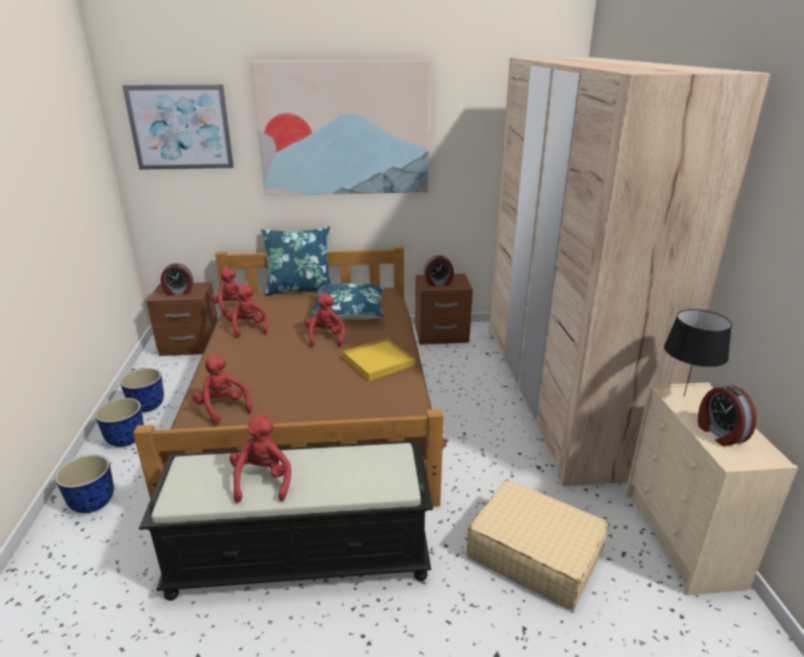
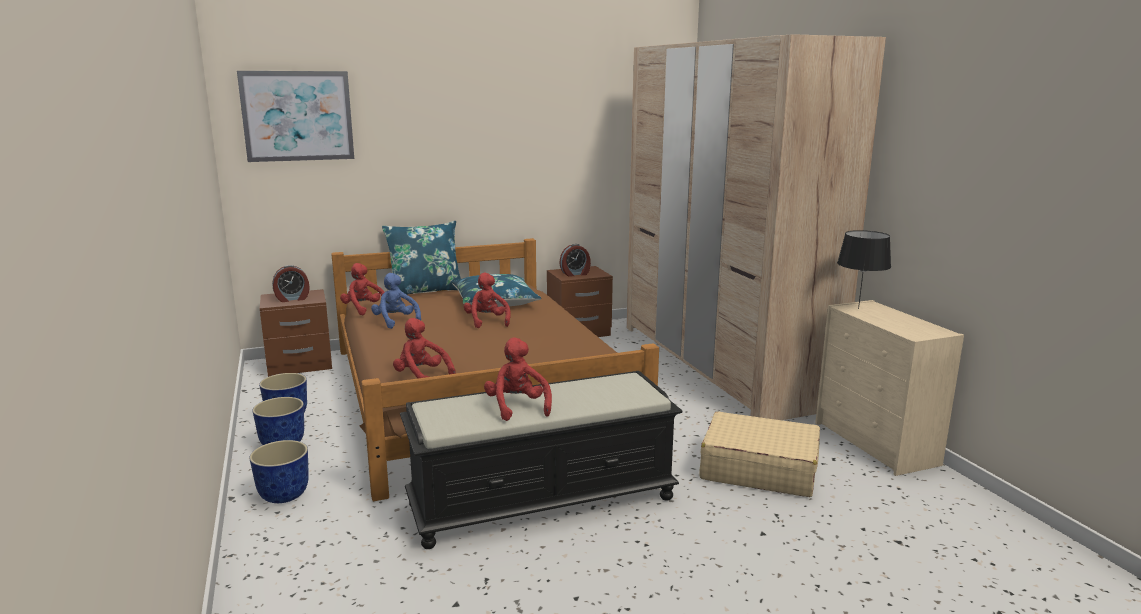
camera: 15 degrees left, 10 degrees down
(248, 328) = (396, 322): red plush toy -> blue plush toy
(344, 129) = (472, 117): picture -> none
(378, 361) = (555, 333): yellow tray -> none
(719, 433) = (898, 324): alarm clock -> none

